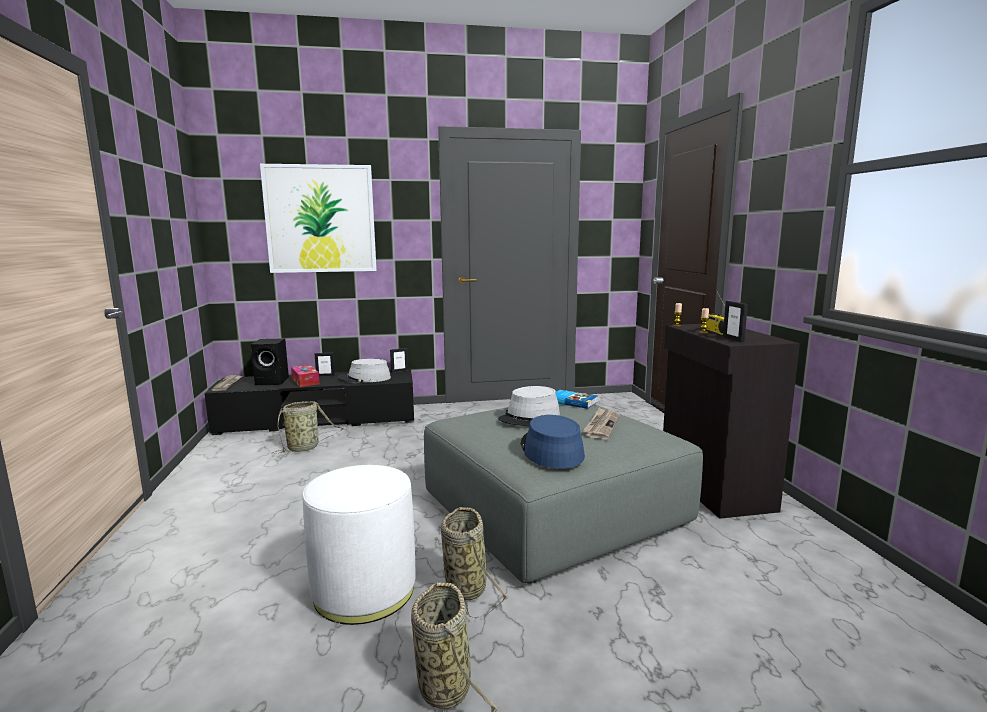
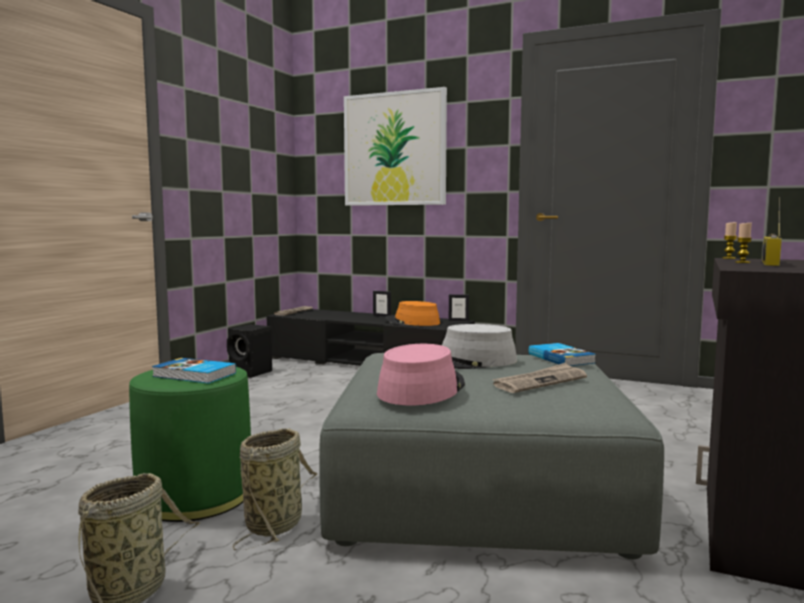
camera: 35 degrees right, 5 degrees down
(273, 381) = (331, 314): black speaker -> black speaker (251, 373)
(305, 381) = (357, 317): tissue box -> none
(305, 447) = (323, 380): basket -> none
(364, 378) = (412, 322): grey hat -> orange hat
(364, 590) = (195, 496): white ottoman -> green ottoman
(366, 484) = (194, 375): none -> book
(551, 450) = (421, 389): blue hat -> pink hat
(733, 339) = (760, 267): picture frame -> none

